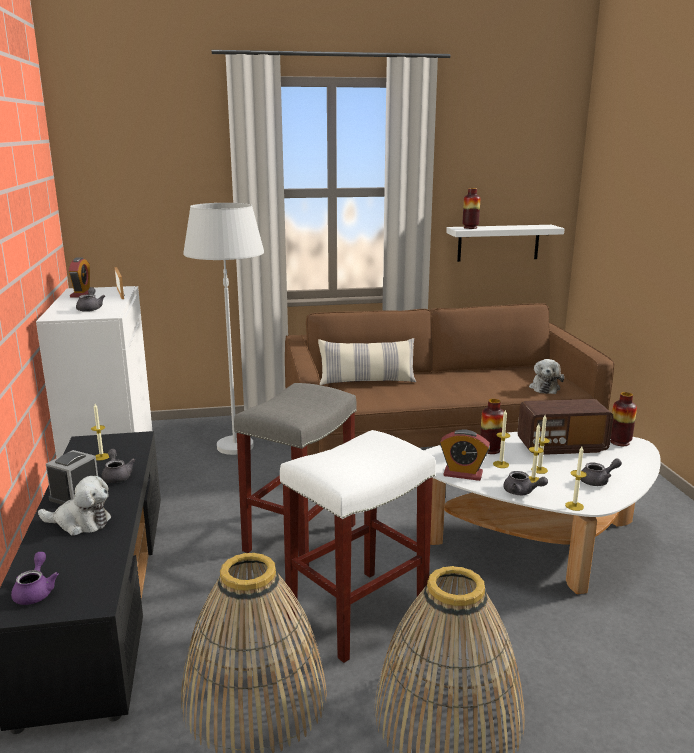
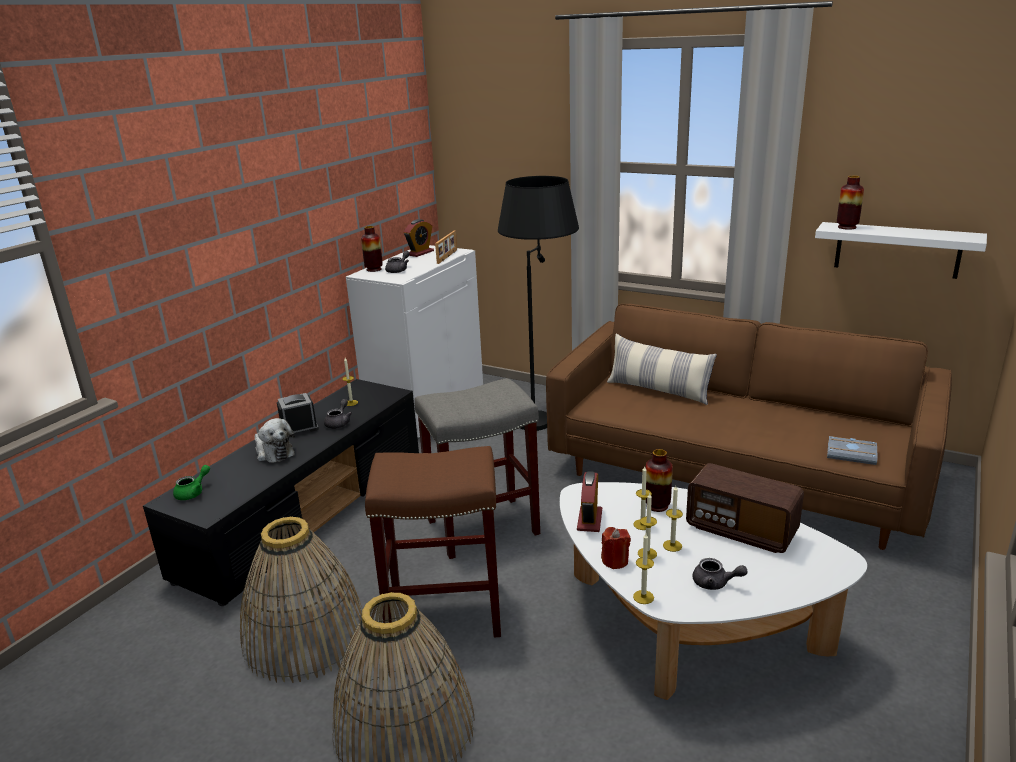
camera: 40 degrees right, 5 degrees up
(36, 591) = (193, 492): purple teapot -> green teapot
(234, 438) = (542, 413): white floor lamp -> black floor lamp
(358, 612) = (446, 611): white stool -> brown stool
(463, 474) = (589, 520): alarm clock -> alarm clock turned 45 degrees clockwise
(522, 492) = (615, 561): grey teapot -> red candle
(544, 387) = (852, 454): plush toy -> grey book
(619, 442) = (823, 551): vase -> vase (374, 269)

